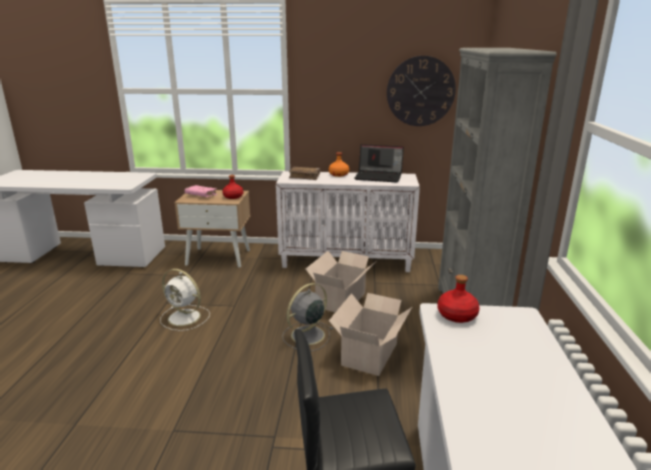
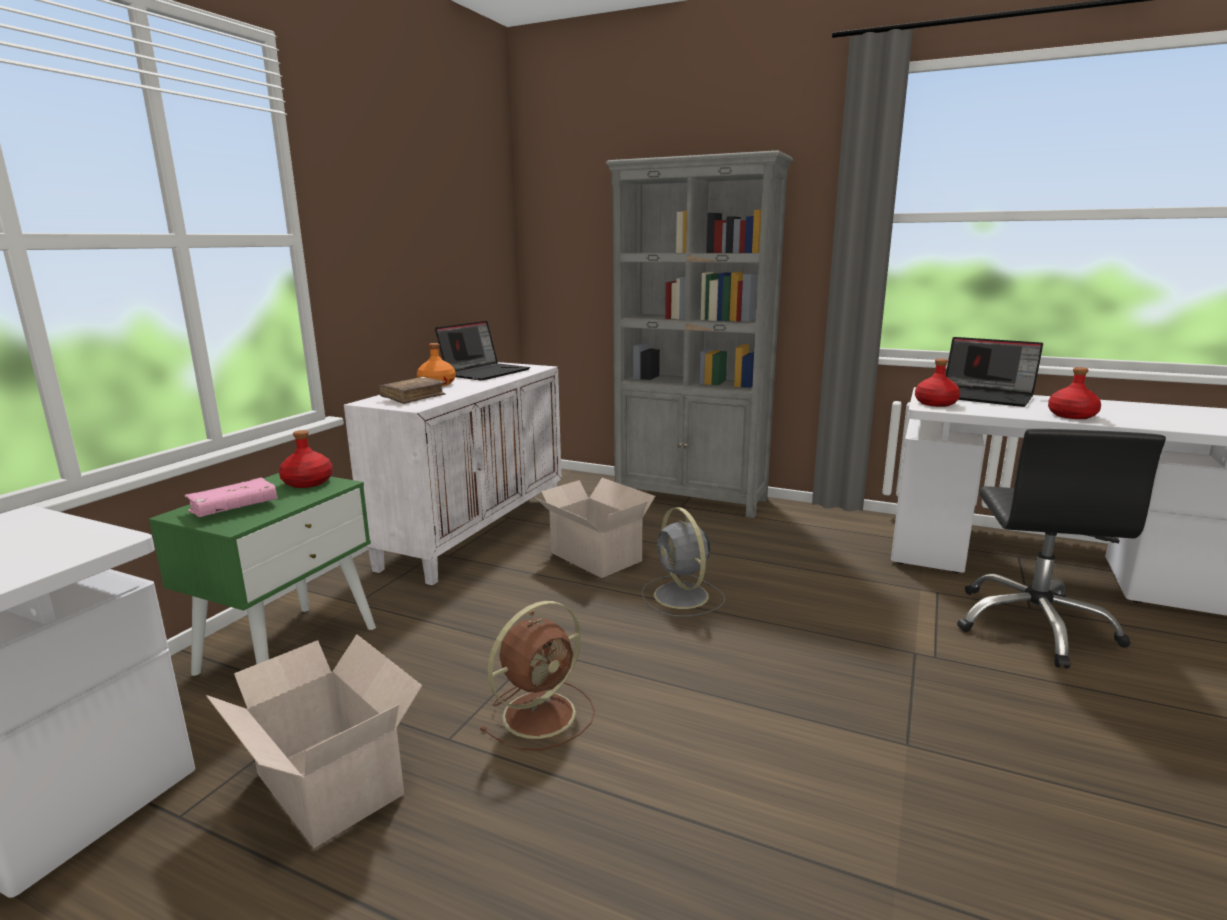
camera: 70 degrees left, 5 degrees down
(185, 318) = (542, 713): white fan -> brown fan
(219, 257) = (289, 648): beige nightstand -> green nightstand
(371, 353) = (746, 562): cardboard box -> cardboard box (328, 781)
(420, 91) = (467, 236): wall clock -> none
(472, 391) = (1071, 415): none -> red bottle
(525, 344) = (985, 396): none -> laptop

